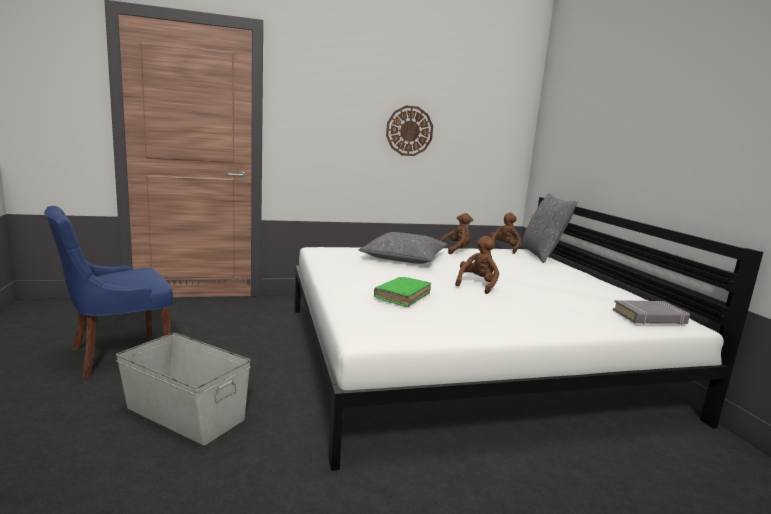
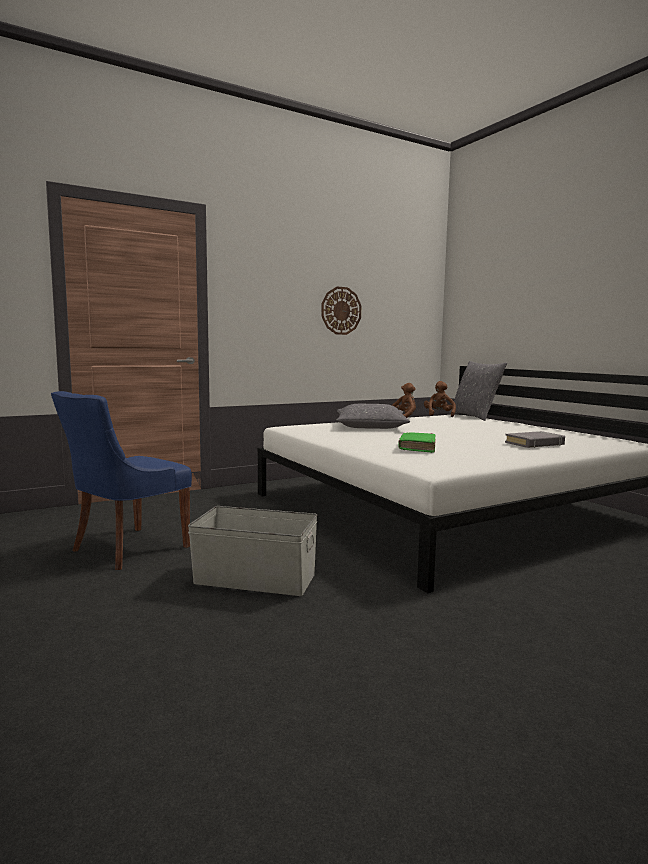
camera: 15 degrees left, 5 degrees down
(477, 285) = (461, 436): brown plush toy -> none
(649, 317) = (610, 441): grey book -> grey book (535, 444)

